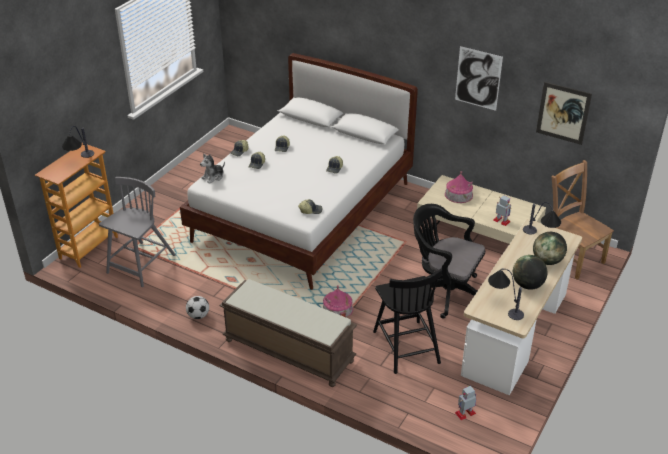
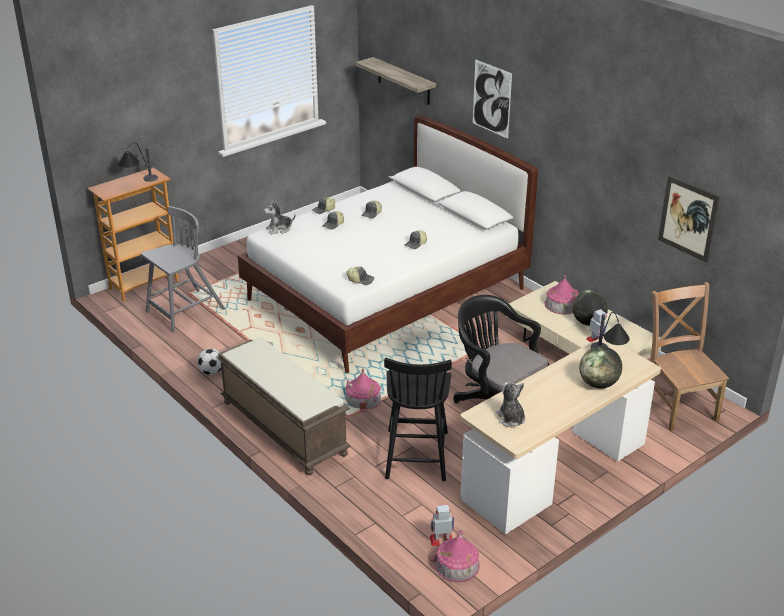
camera: 20 degrees right, 5 degrees down
(272, 26) = (403, 81): none -> shelf
(478, 78) = (600, 164): picture -> picture (491, 99)
(488, 430) = (457, 565): none -> toy house
(503, 306) = (511, 419): table lamp -> plush toy
(527, 285) = (556, 404): globe -> globe (588, 322)

